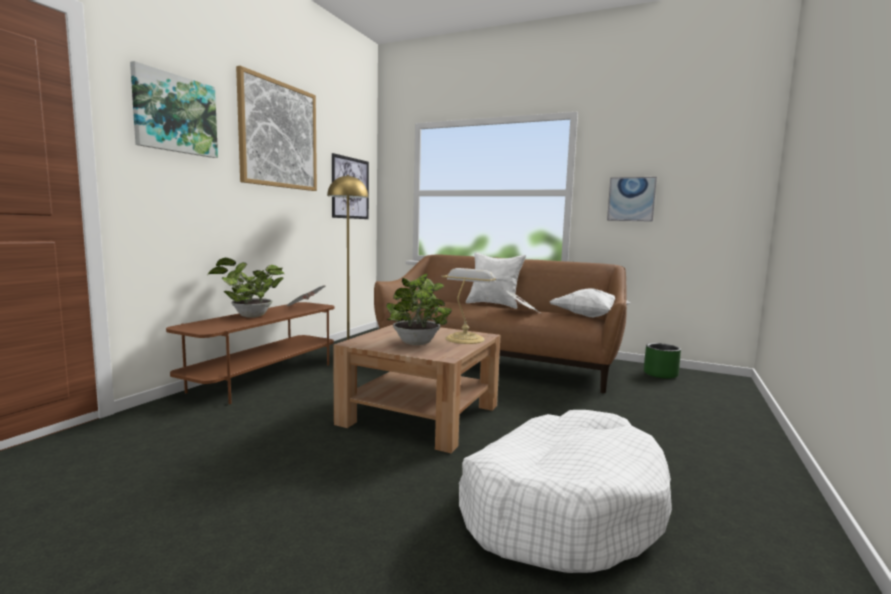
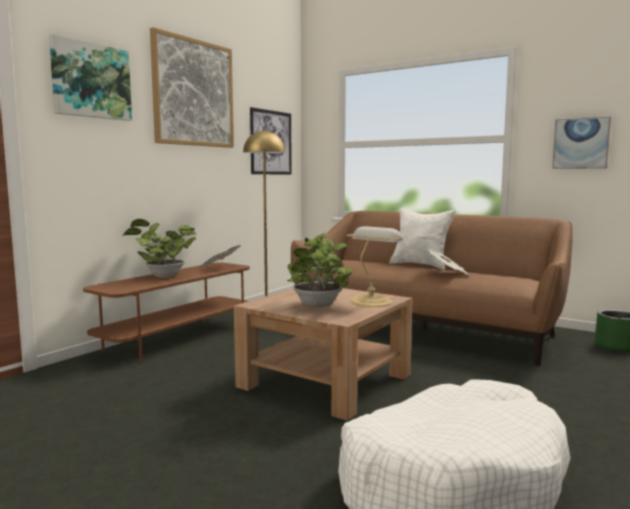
camera: 10 degrees right, 0 degrees up
(588, 316) = (524, 278): white pillow -> none

